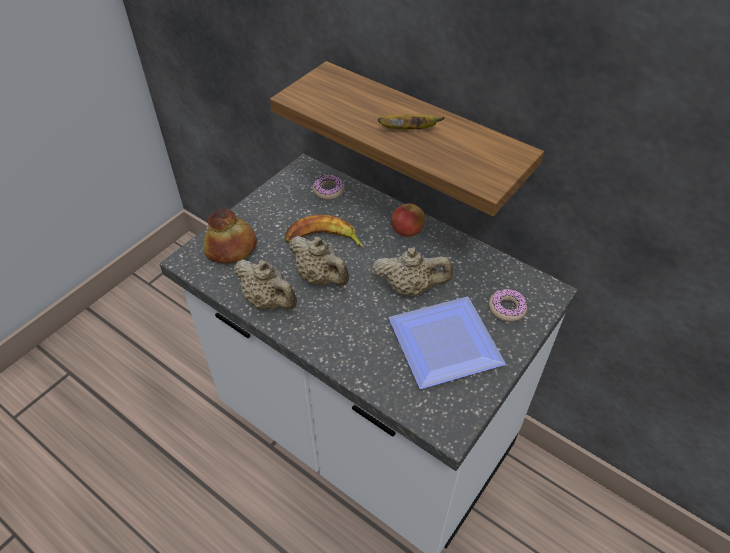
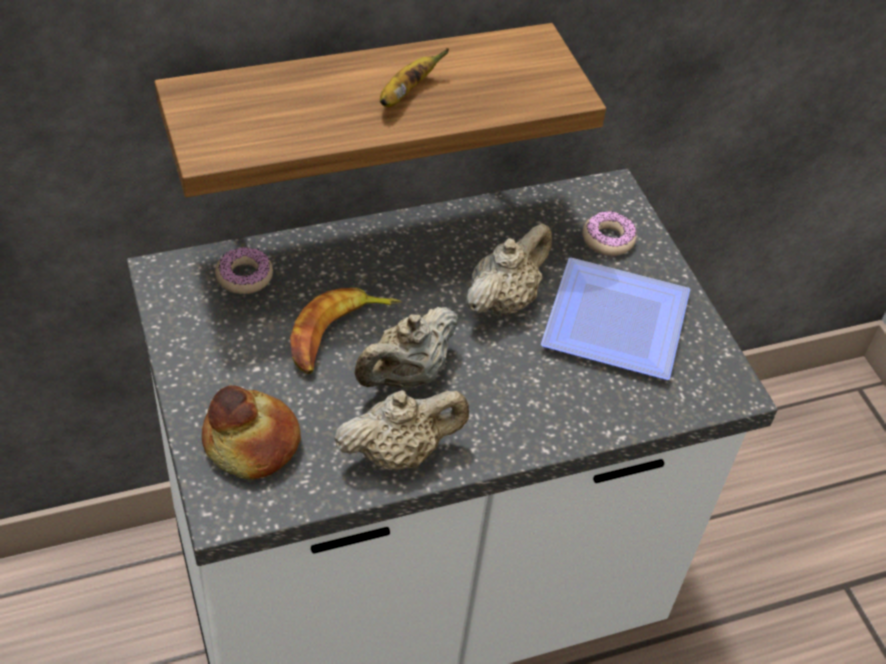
camera: 60 degrees left, 0 degrees up
(321, 278) = (406, 376): beige teapot -> beige teapot turned 150 degrees clockwise
(407, 231) = (404, 246): apple -> none

